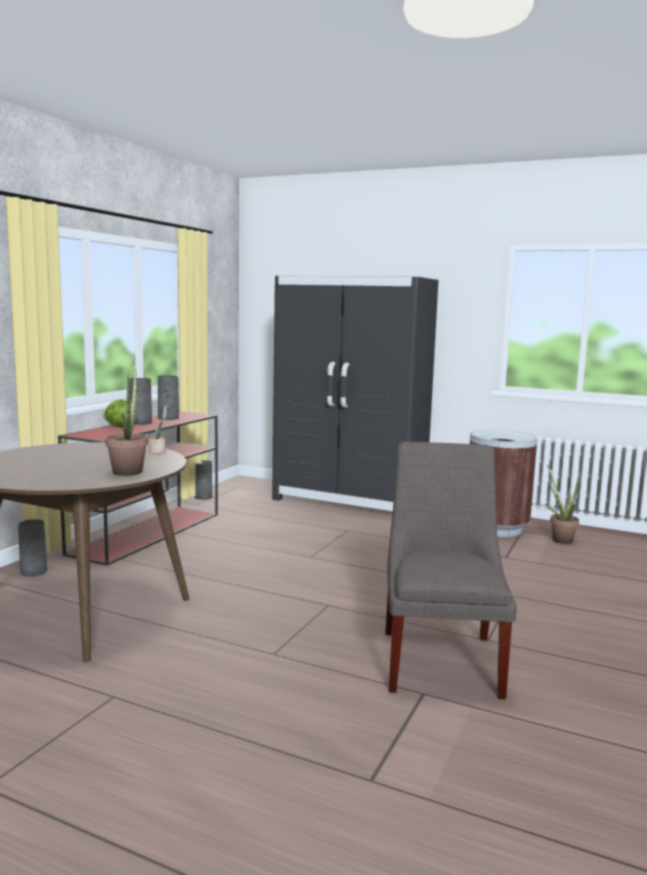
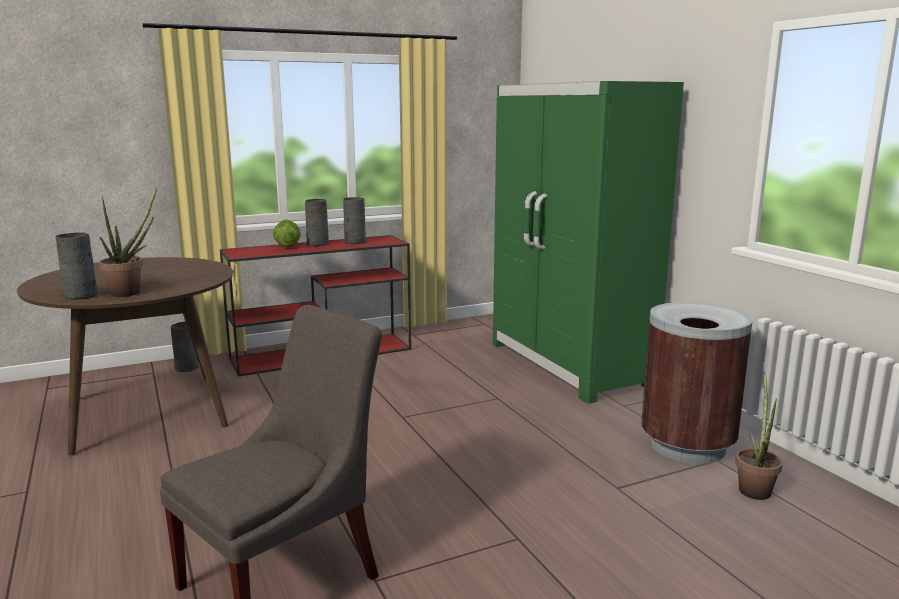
camera: 40 degrees right, 5 degrees up
(158, 451) = (213, 277): potted plant -> none
(204, 497) = (435, 328): grey vase -> grey vase (81, 296)
(349, 502) = (567, 365): black cabinet -> green cabinet

